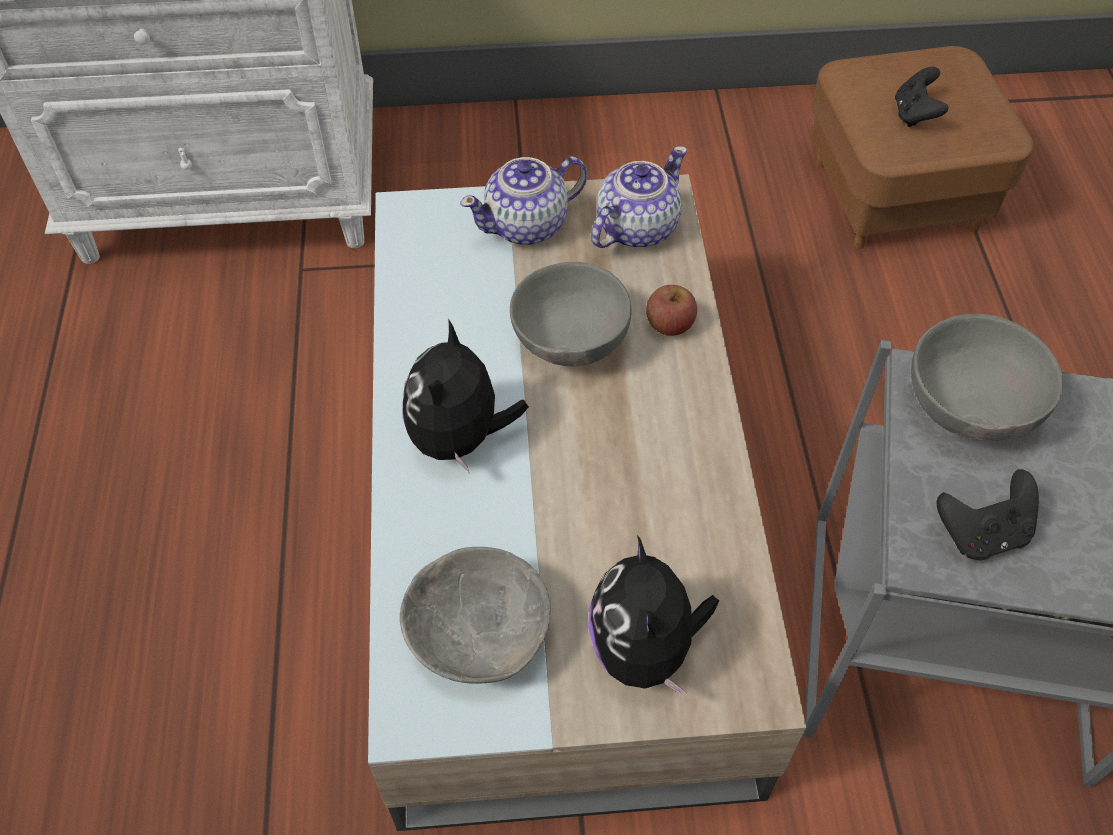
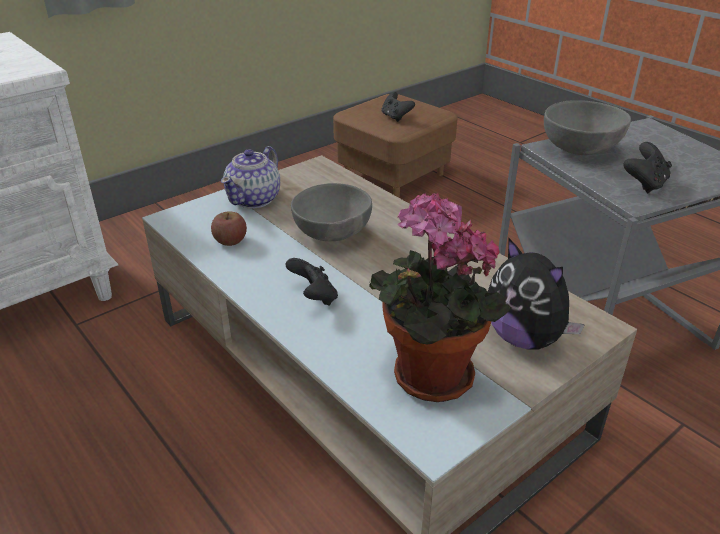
camera: 35 degrees left, 20 degrees down
(460, 438) = (314, 297): plush toy -> black game controller
(476, 635) = (426, 379): grey bowl -> potted plant
(635, 228) = (317, 181): teapot -> none
(669, 324) = (378, 208): apple -> apple (230, 241)

